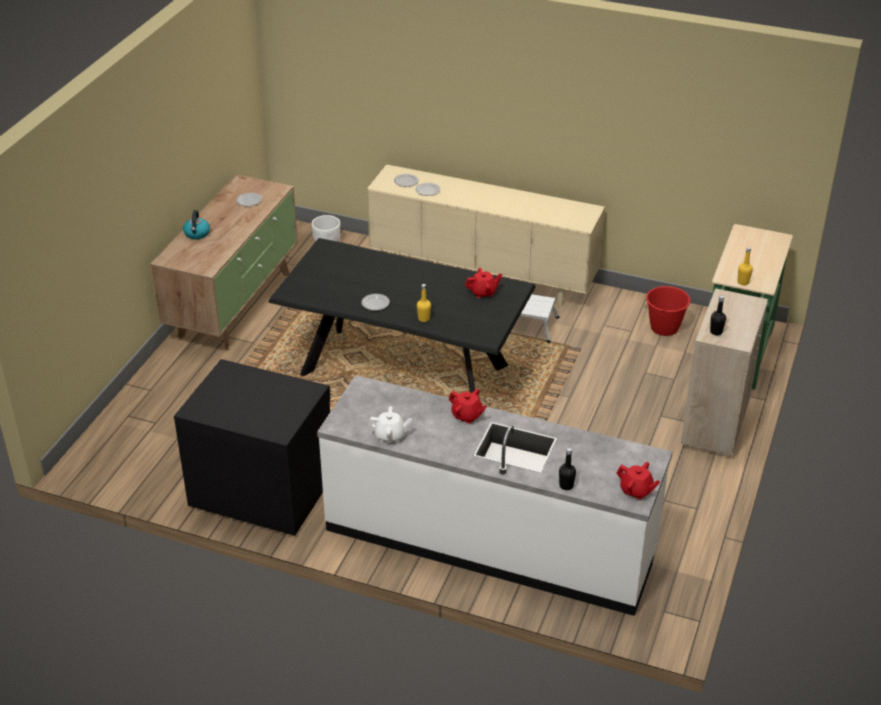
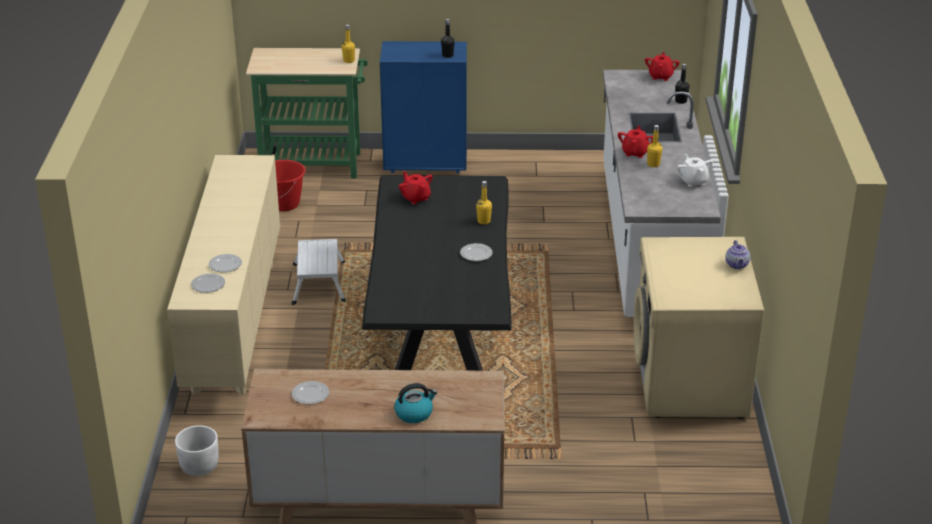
camera: 110 degrees left, 5 degrees down
(245, 423) = (737, 265): none -> teapot
(262, 491) = (688, 381): black washing machine -> beige washing machine
(437, 420) = (653, 164): none -> yellow bottle
(715, 428) = (426, 164): beige cabinet -> blue cabinet

